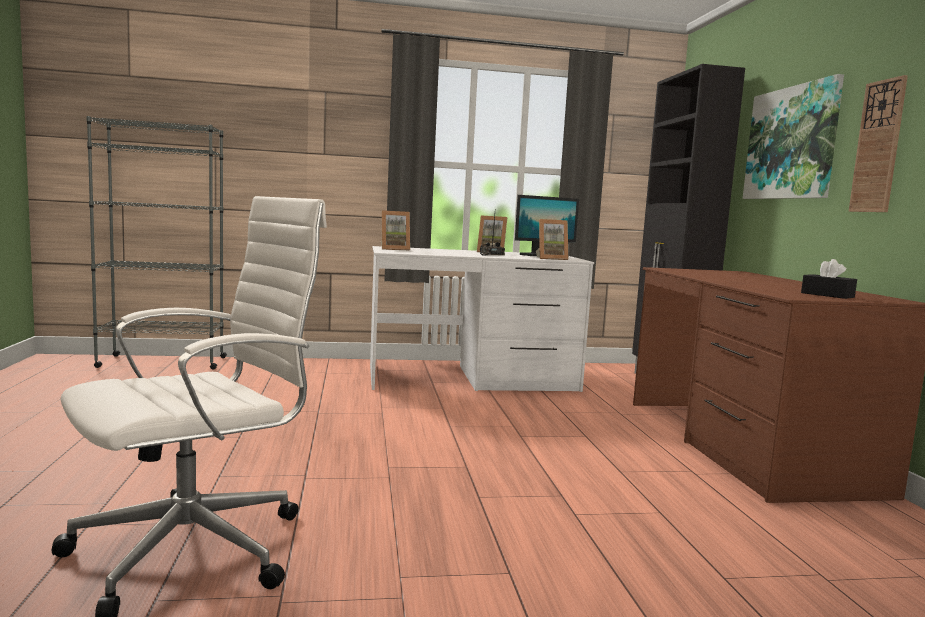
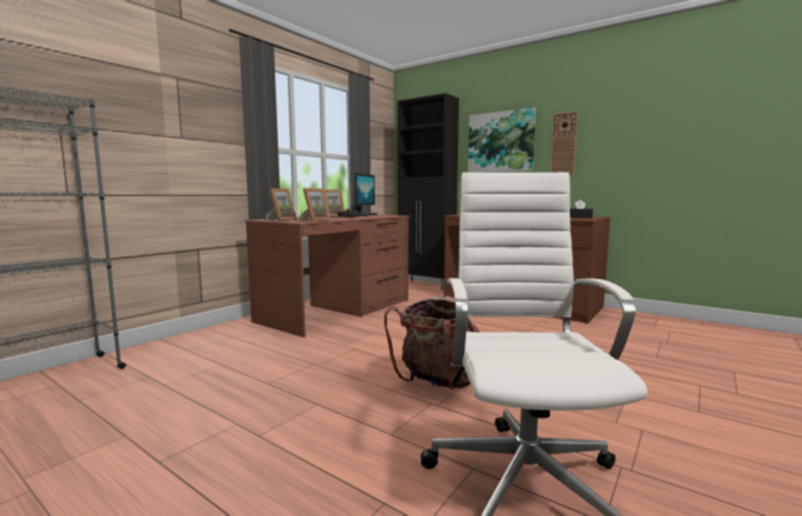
camera: 45 degrees left, 0 degrees up
(361, 465) = (438, 382): none -> backpack
(472, 378) = (337, 310): white desk -> brown desk
(551, 258) = (384, 216): picture frame -> picture frame (315, 220)

